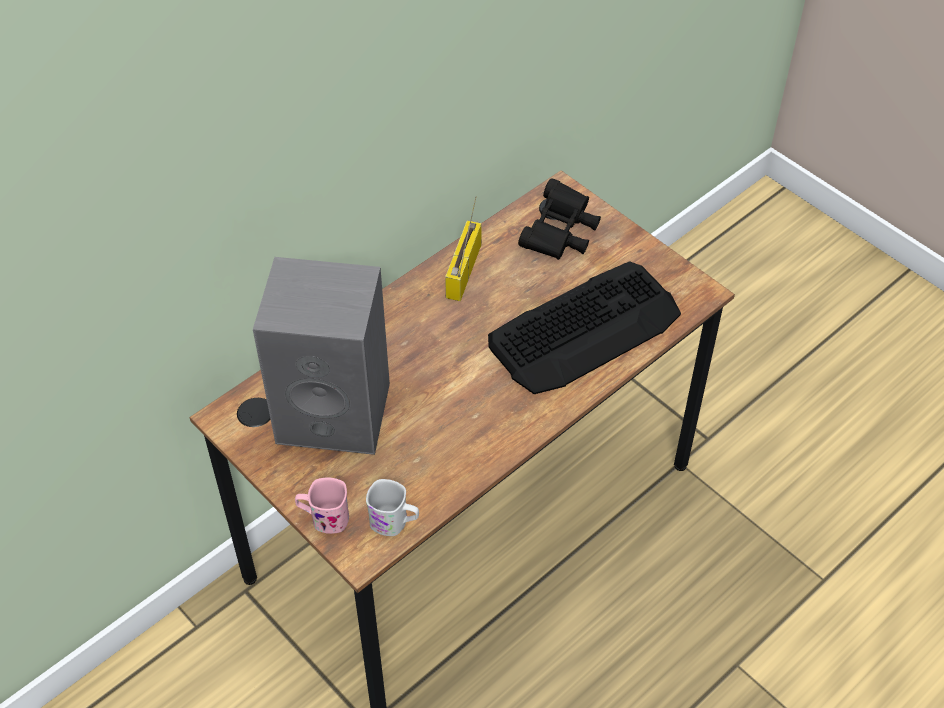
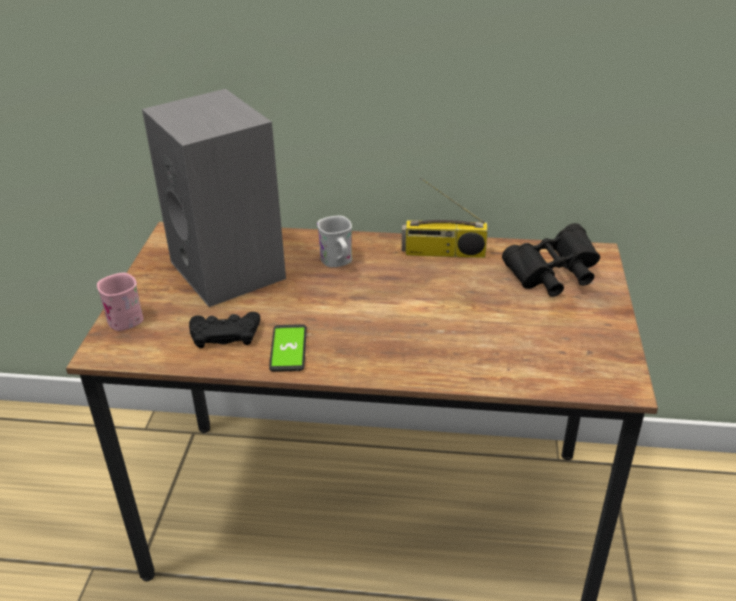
camera: 50 degrees right, 15 degrees down
(395, 522) = (151, 351): white mug -> white mug (338, 262)
(422, 464) = (225, 334): none -> black game controller
(463, 269) = (443, 253): radio -> radio turned 150 degrees counterclockwise
(482, 437) = (288, 349): none -> phone
(585, 329) = (476, 341): keyboard -> none

